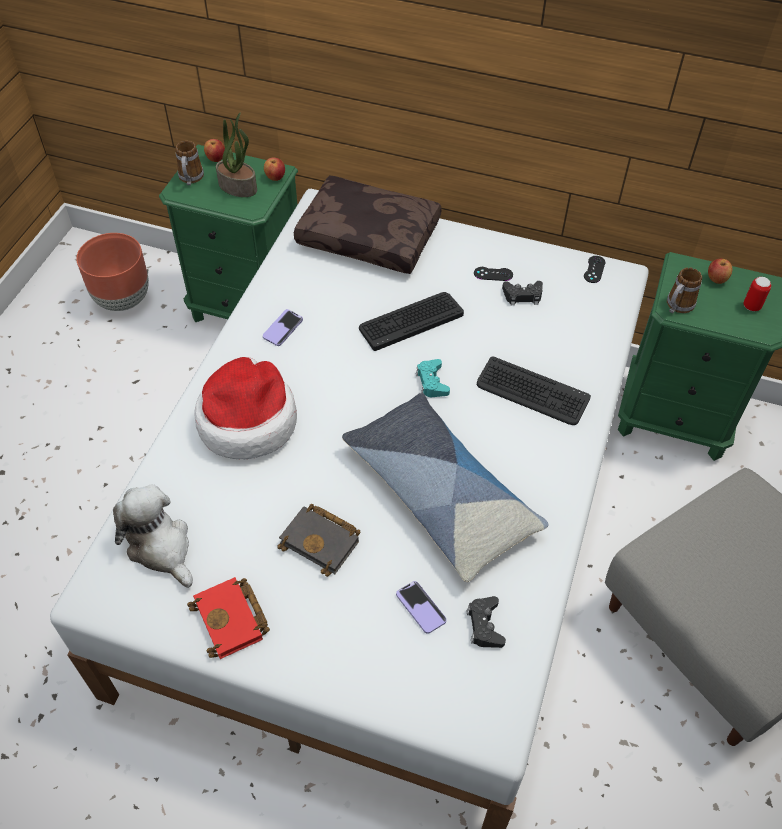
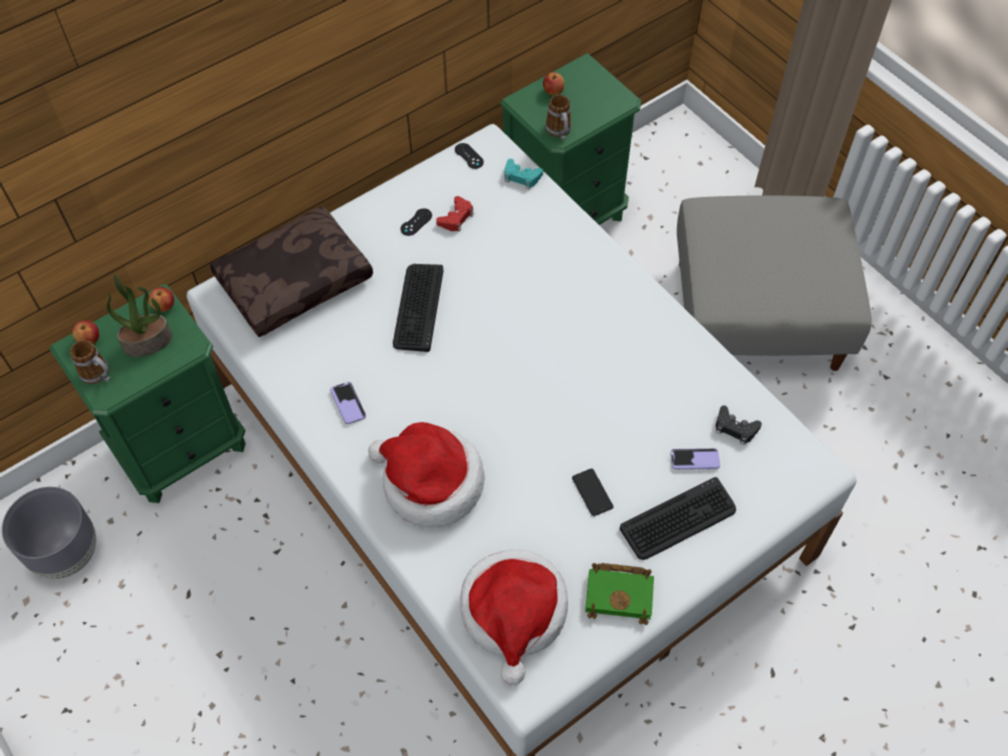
camera: 55 degrees left, 5 degrees up
(123, 299) = (67, 553): brown planter -> grey planter
(161, 547) = (514, 613): plush toy -> hat
(233, 620) = (621, 593): red book -> green book
(323, 541) = (592, 492): black book -> phone
(432, 382) = (494, 331): turquoise game controller -> turquoise game controller (521, 177)
(440, 493) = (604, 388): pillow -> none
(522, 296) = (456, 218): black game controller -> red game controller
(532, 392) = (556, 273): keyboard -> keyboard (678, 519)
(751, 306) = (595, 91): can -> none

